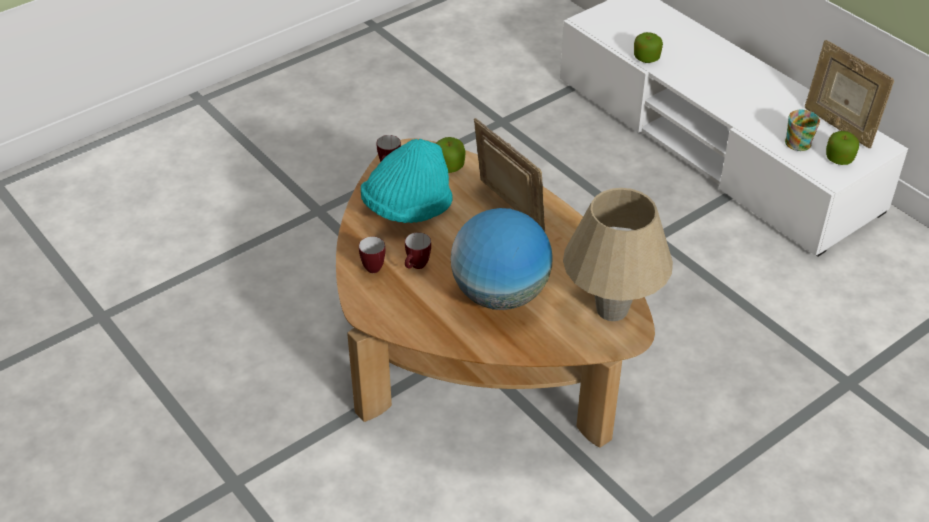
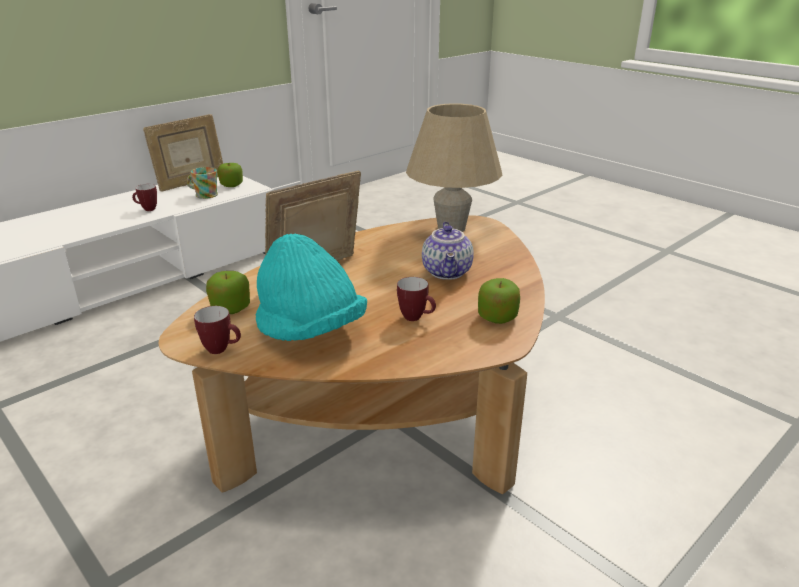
camera: 95 degrees left, 15 degrees down
(373, 266) = (420, 346): mug -> mug (147, 209)
(500, 295) = (448, 272): globe -> teapot
(646, 58) = (36, 245): apple -> apple (497, 317)

